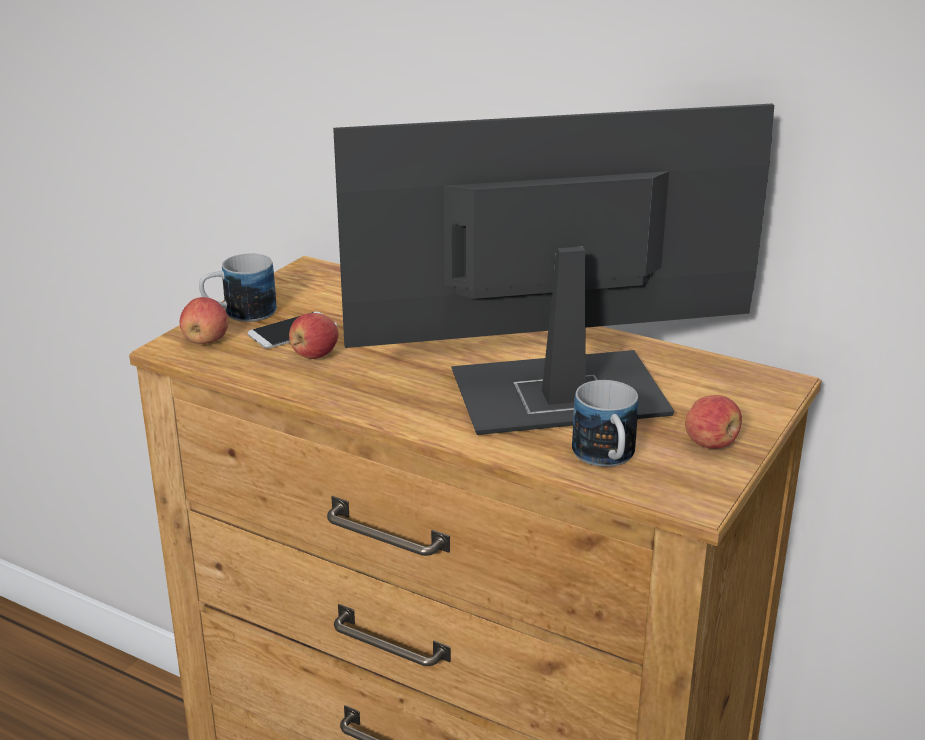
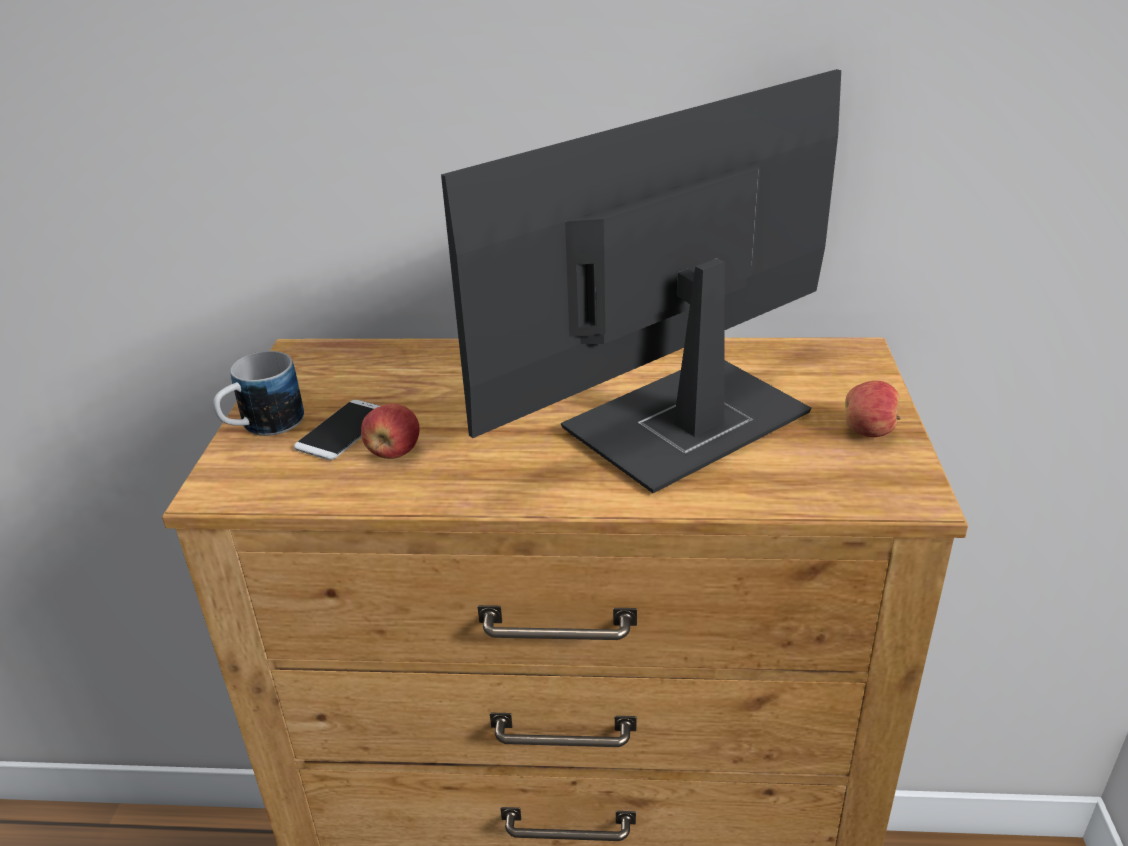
camera: 25 degrees left, 5 degrees up
(206, 340) = (250, 471): apple -> none
(607, 459) = (797, 479): mug -> none

